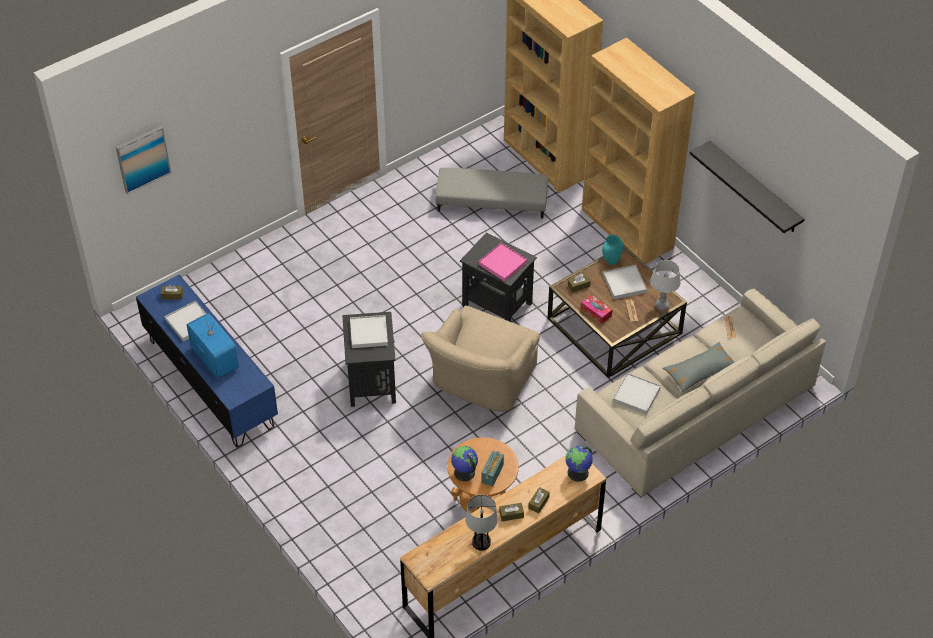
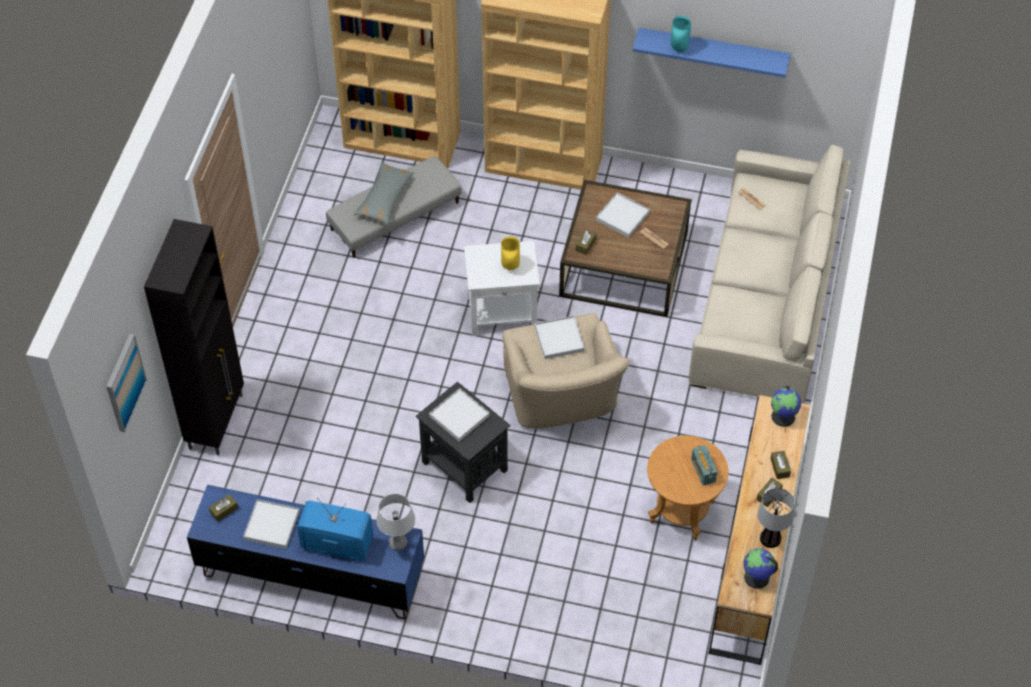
camera: 40 degrees left, 5 degrees up
(252, 256) = (217, 421): none -> black cabinet
(464, 473) = (679, 487): globe -> globe (756, 578)
(497, 305) = (503, 313): black side table -> white side table
(502, 263) = (511, 267): pink tray -> yellow vase
(596, 312) = (625, 260): tissue box -> none
(611, 262) = (591, 203): turquoise vase -> turquoise vase (679, 49)
(636, 395) = (738, 313): white tray -> white tray (559, 339)
(662, 305) = (674, 216): grey table lamp -> grey table lamp (398, 543)
(699, 371) = (767, 256): grey pillow -> grey pillow (385, 198)
(754, 188) = (713, 50): black shelf -> blue shelf

